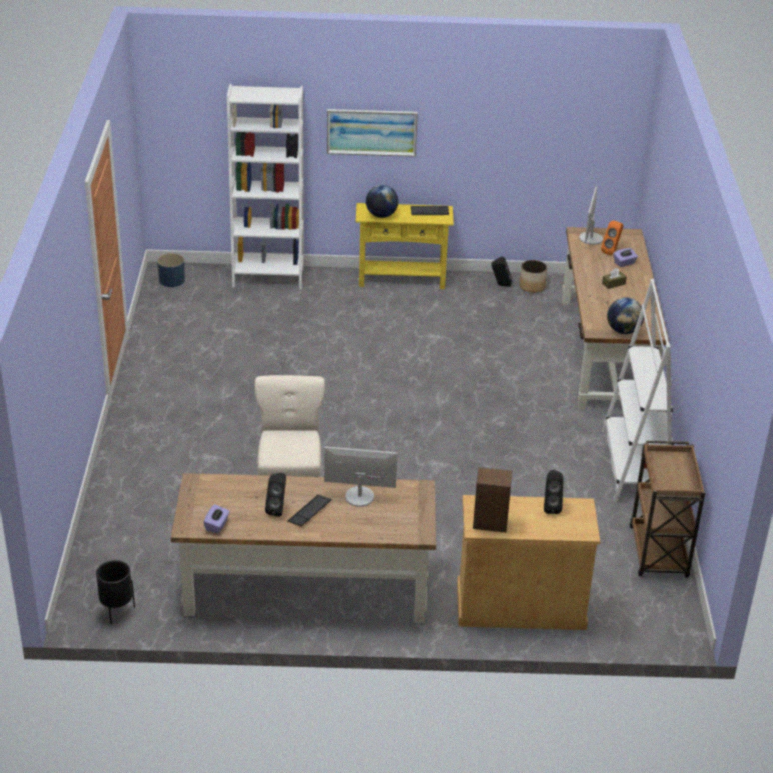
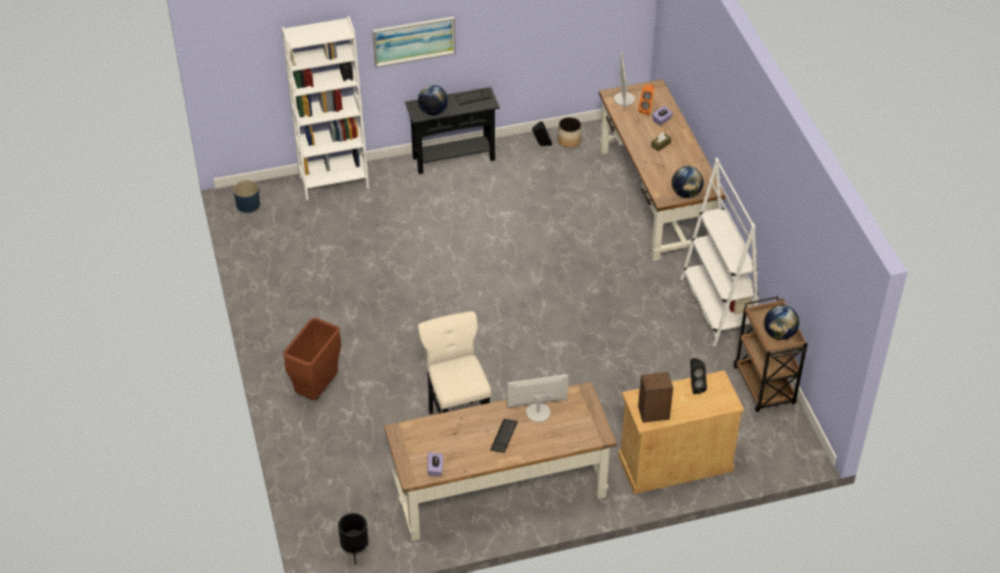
camera: 15 degrees left, 10 degrees up
(156, 452) = (317, 390): none -> brown trash can
(278, 509) = (477, 441): black speaker -> none
(402, 280) = (453, 158): yellow console table -> black console table
(676, 479) = (779, 334): none -> globe

